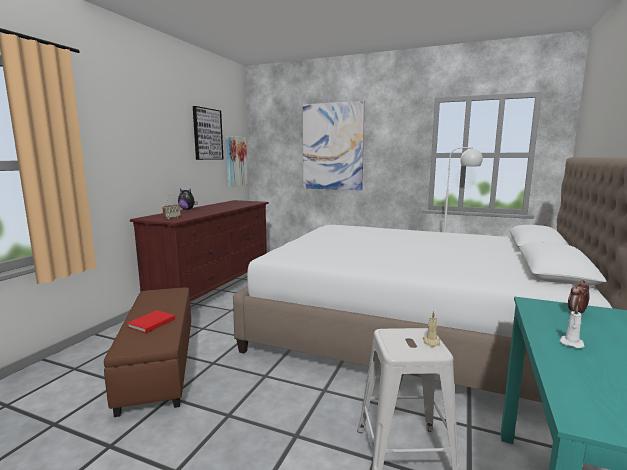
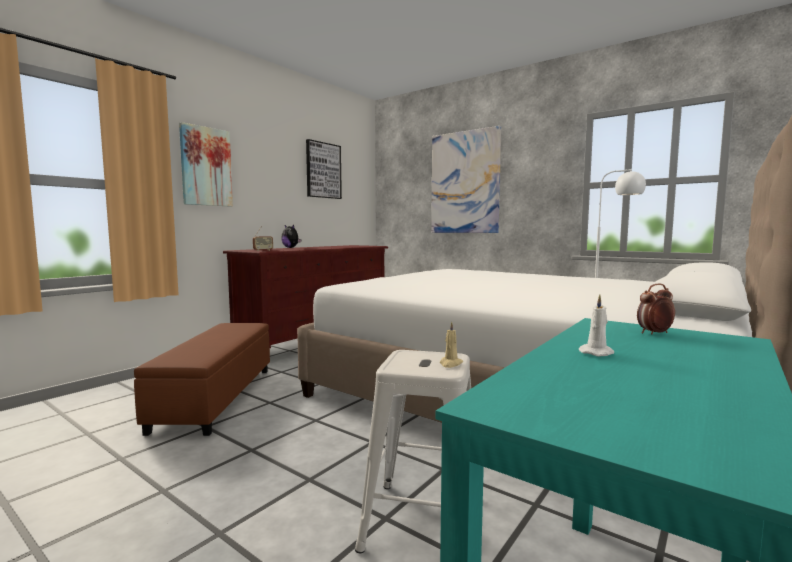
camera: 15 degrees right, 5 degrees down
(150, 323) = (201, 346): red book -> none
(236, 161) = (359, 203): picture -> picture (206, 166)

